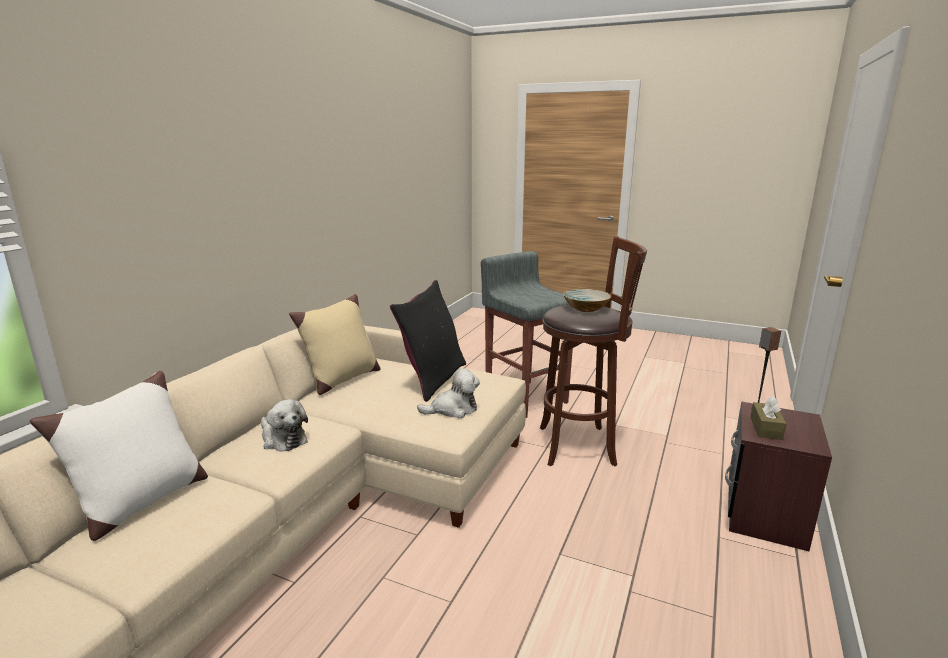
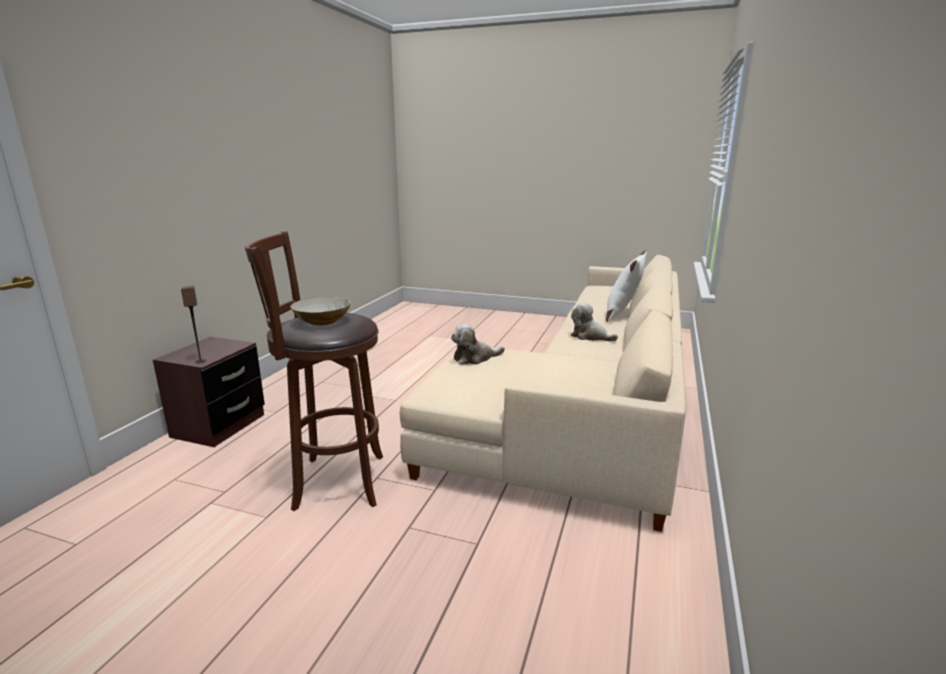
camera: 175 degrees right, 0 degrees up
(341, 379) = (604, 379): beige pillow -> none
(432, 379) = (505, 381): black pillow -> none
(526, 398) = (379, 573): grey stool -> none
(766, 428) = (223, 348): brown tissue box -> none

